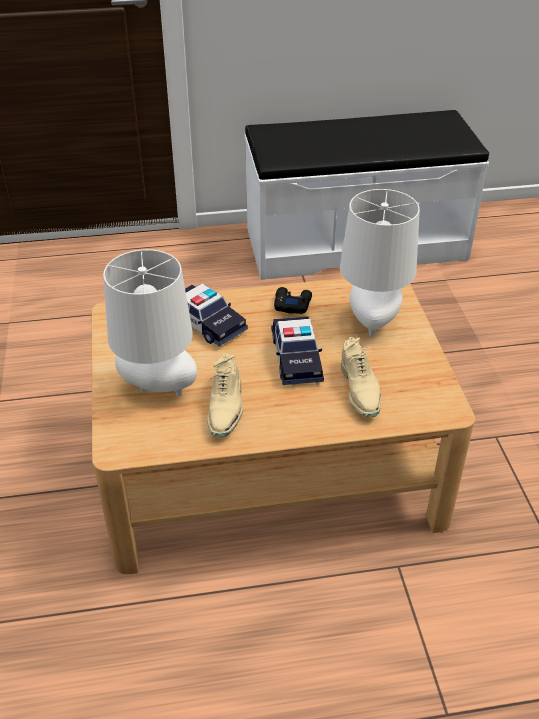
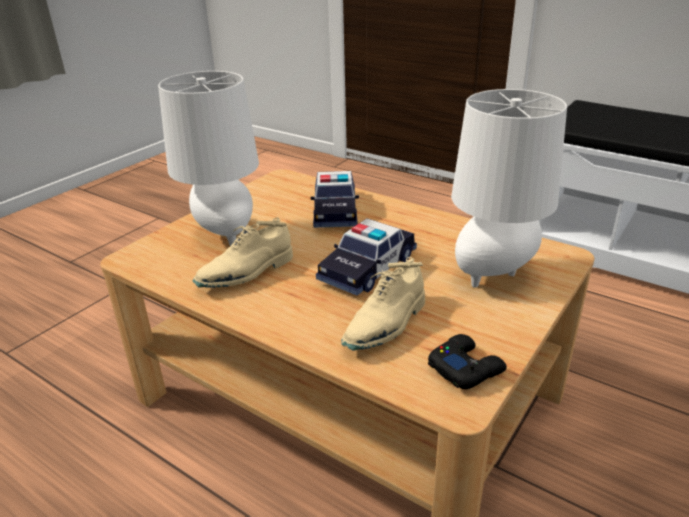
camera: 45 degrees right, 10 degrees down
(292, 304) = (431, 228): black game controller -> black game controller (465, 368)

